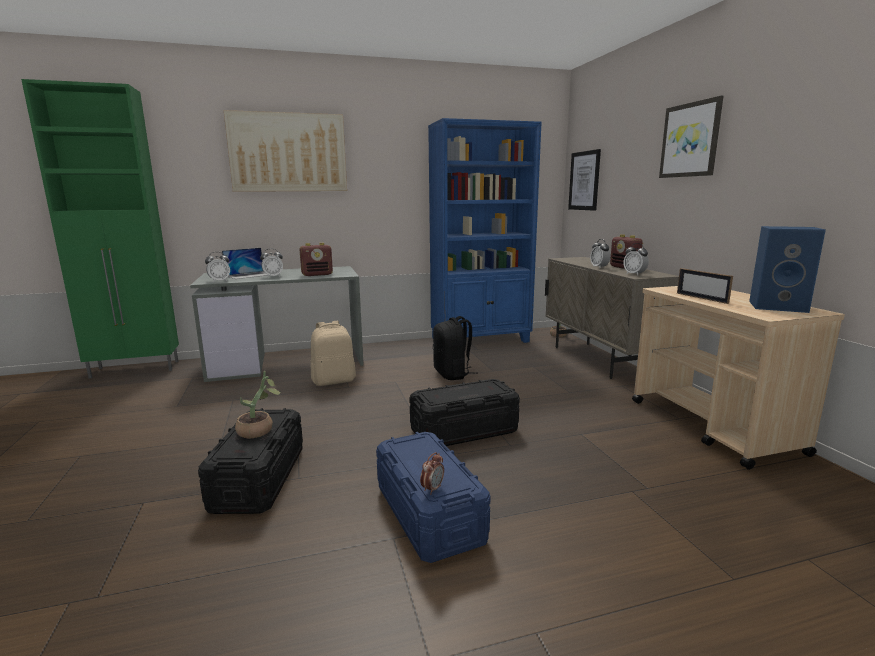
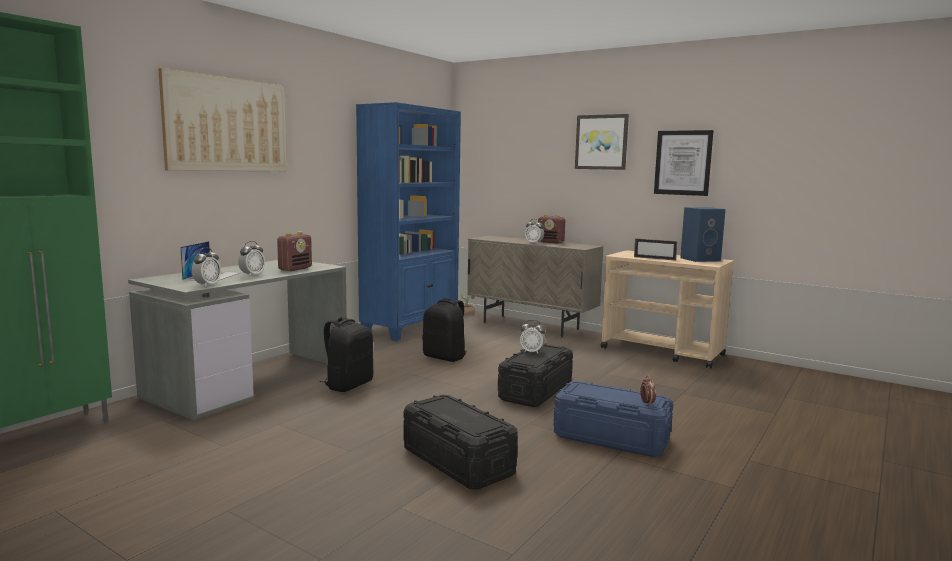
camera: 40 degrees left, 5 degrees down
(259, 431) = (459, 412): potted plant -> none
(334, 381) = (348, 385): beige backpack -> black backpack
(584, 181) = (482, 166): picture -> picture (683, 163)
(634, 274) = (574, 246): alarm clock -> alarm clock (532, 352)

